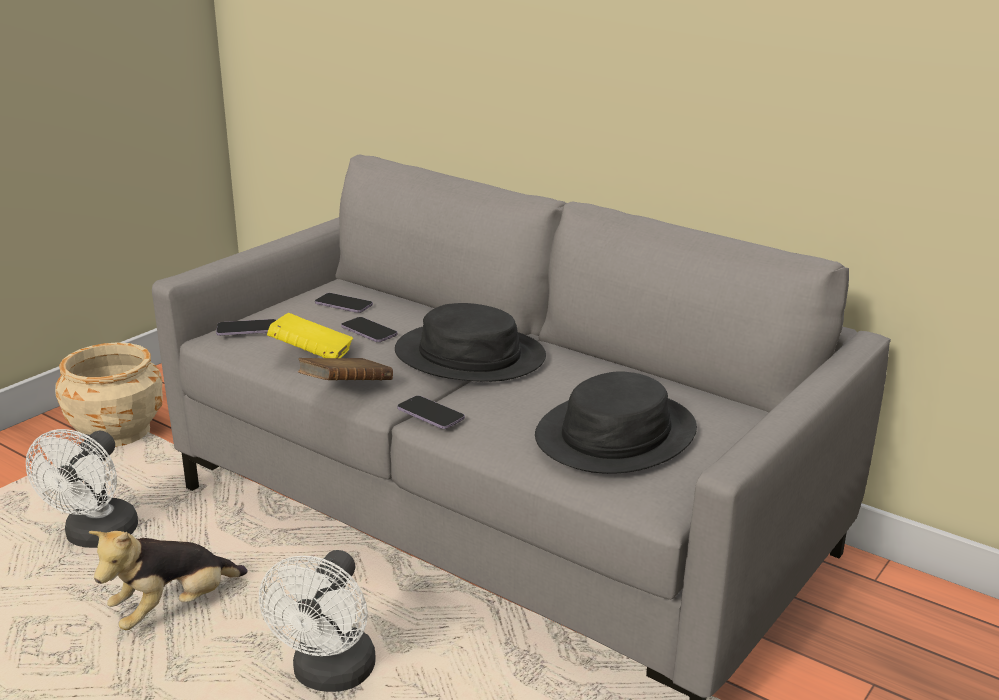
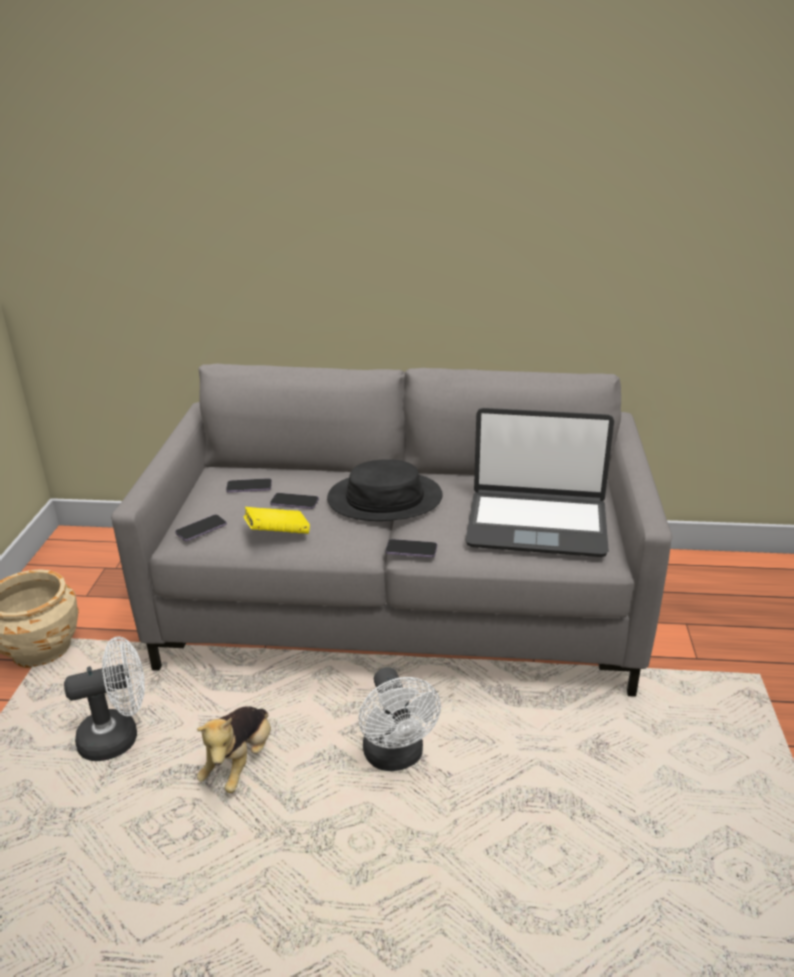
camera: 30 degrees left, 5 degrees up
(96, 537) = (119, 736): white fan -> white fan turned 90 degrees counterclockwise
(346, 389) = (333, 551): brown book -> none
(616, 435) = (537, 524): black hat -> laptop

